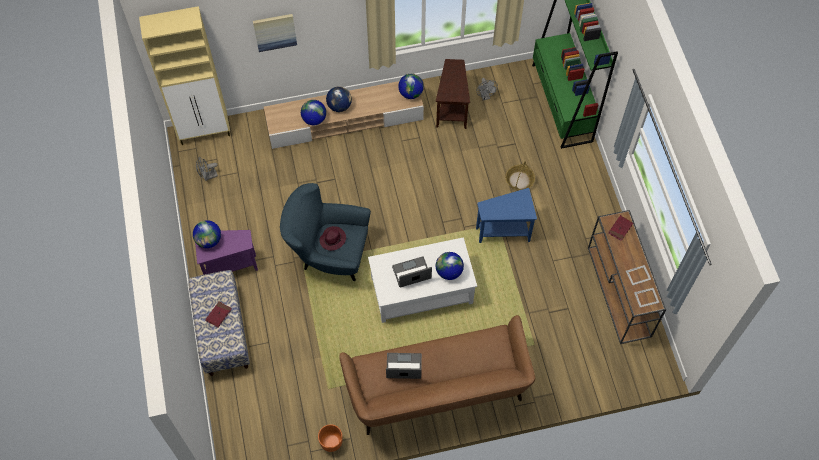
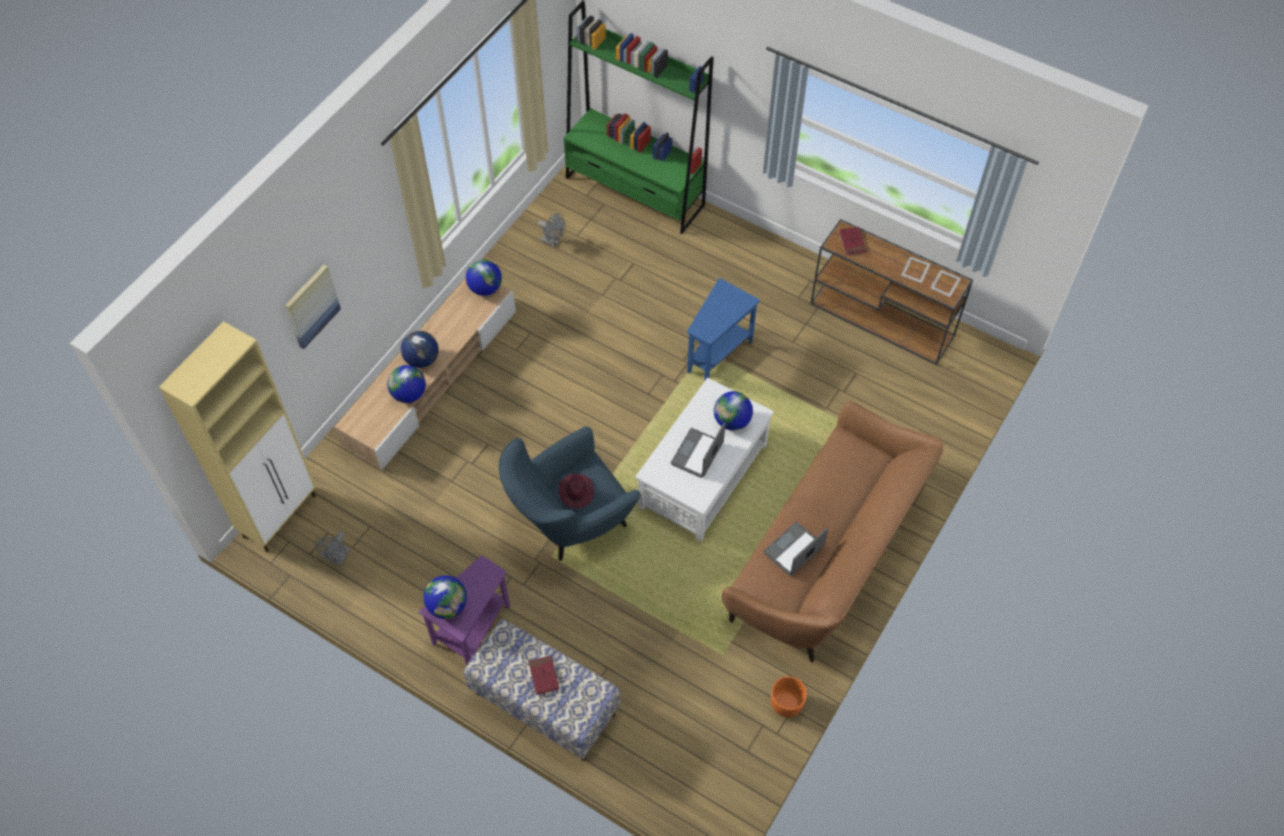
camera: 45 degrees left, 5 degrees down
(452, 110) = (534, 281): brown side table -> none
(519, 180) = (677, 294): basket -> none

